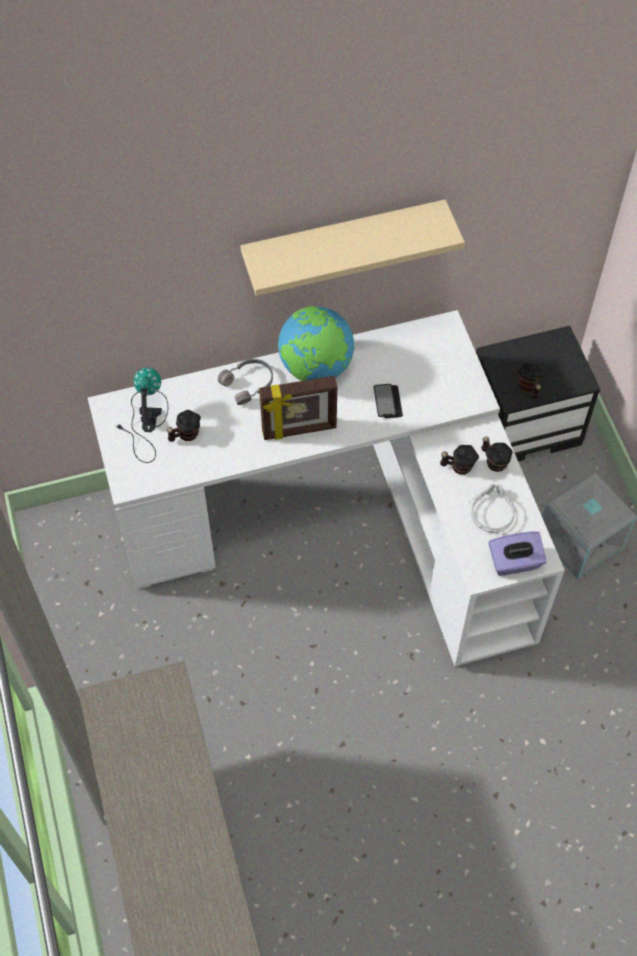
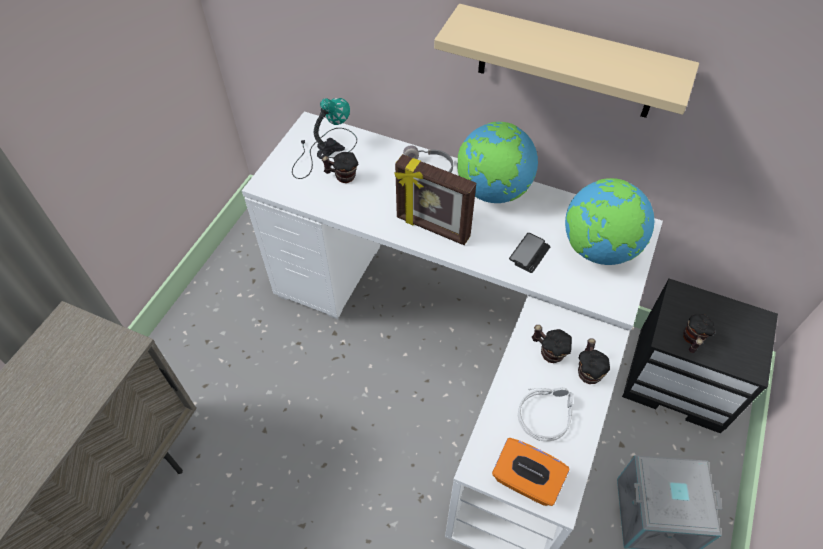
camera: 40 degrees right, 5 degrees down
(432, 365) = (598, 249): none -> globe
(514, 562) = (526, 481): purple tissue box -> orange tissue box

